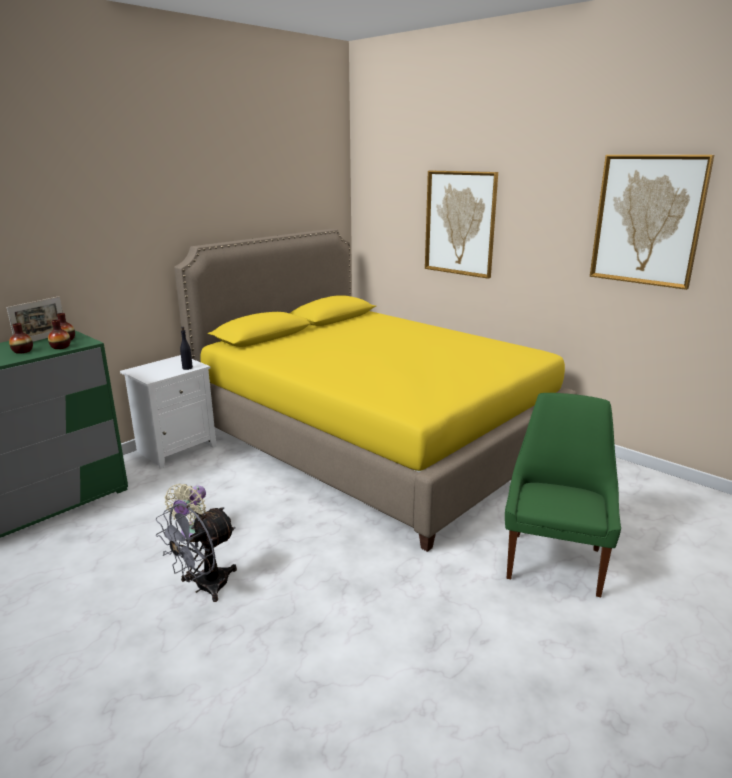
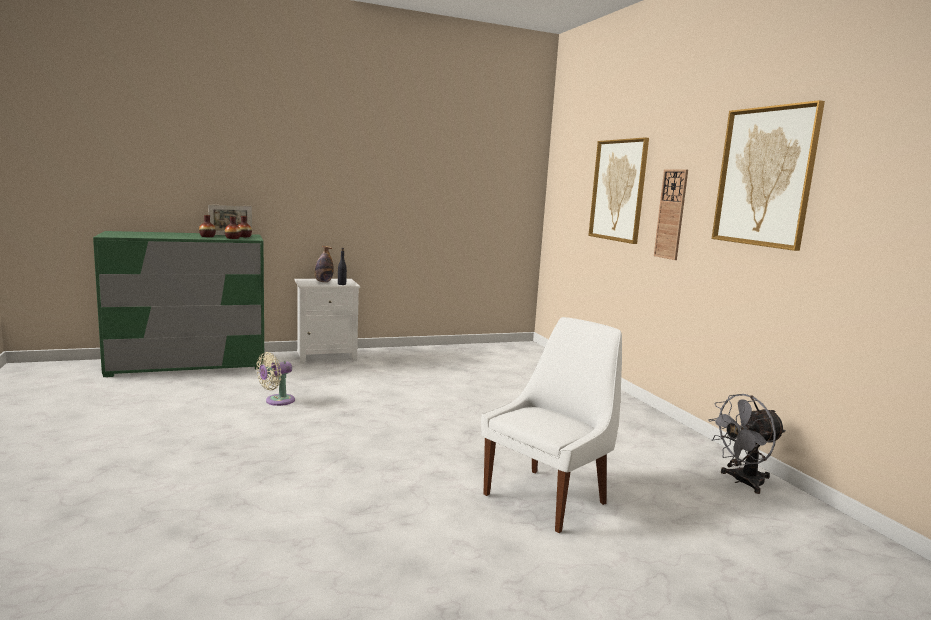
camera: 25 degrees right, 10 degrees down
(161, 368) = (323, 282): none -> bottle
(204, 587) = (242, 430): grey fan -> grey fan (742, 482)
(374, 440) = (490, 384): yellow bed -> none
(534, 250) = (671, 214): none -> wall clock
(554, 561) = (548, 497): green chair -> white chair

